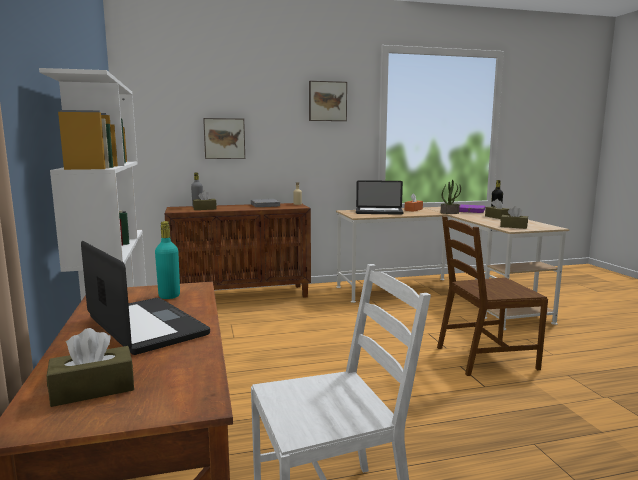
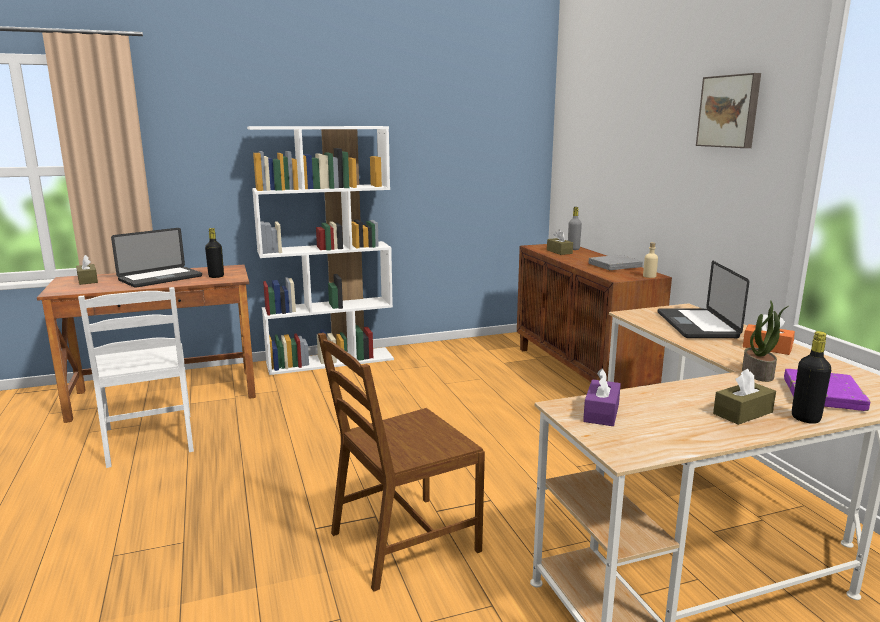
camera: 85 degrees right, 5 degrees up
(169, 296) = (216, 276): turquoise bottle -> black bottle
(224, 138) = (617, 167): picture -> none
(485, 358) = (403, 541): brown chair -> brown chair turned 105 degrees counterclockwise
(513, 227) = (601, 413): brown tissue box -> purple tissue box

